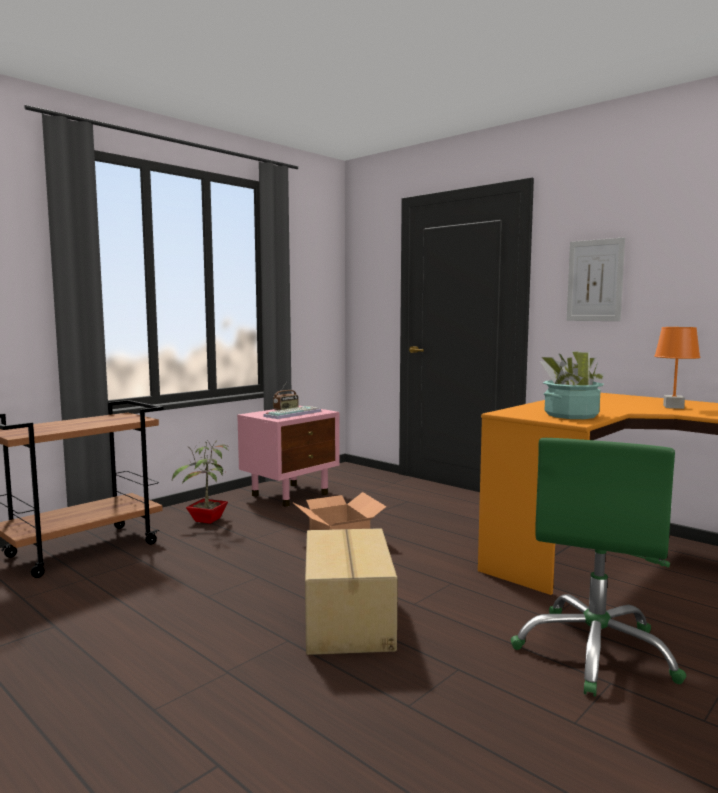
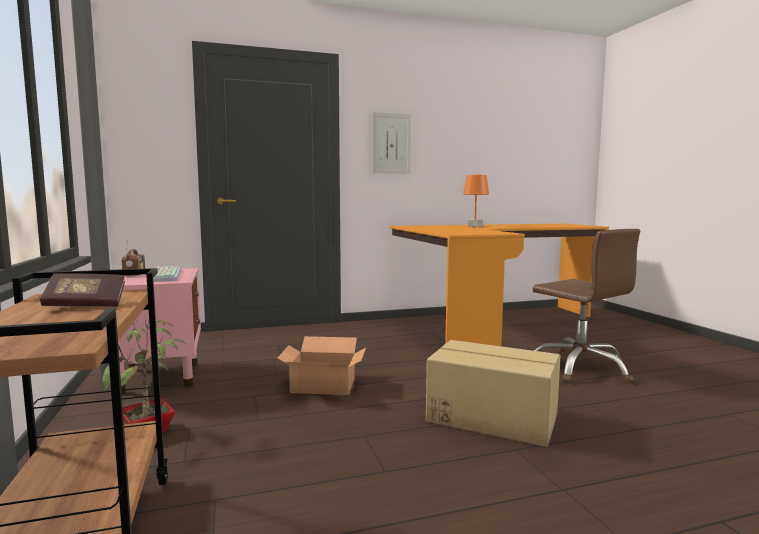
camera: 60 degrees left, 0 degrees up
(101, 421) = (86, 305): none -> book
(571, 415) = (482, 231): potted plant -> none
(595, 652) = (580, 368): green office chair -> brown office chair

